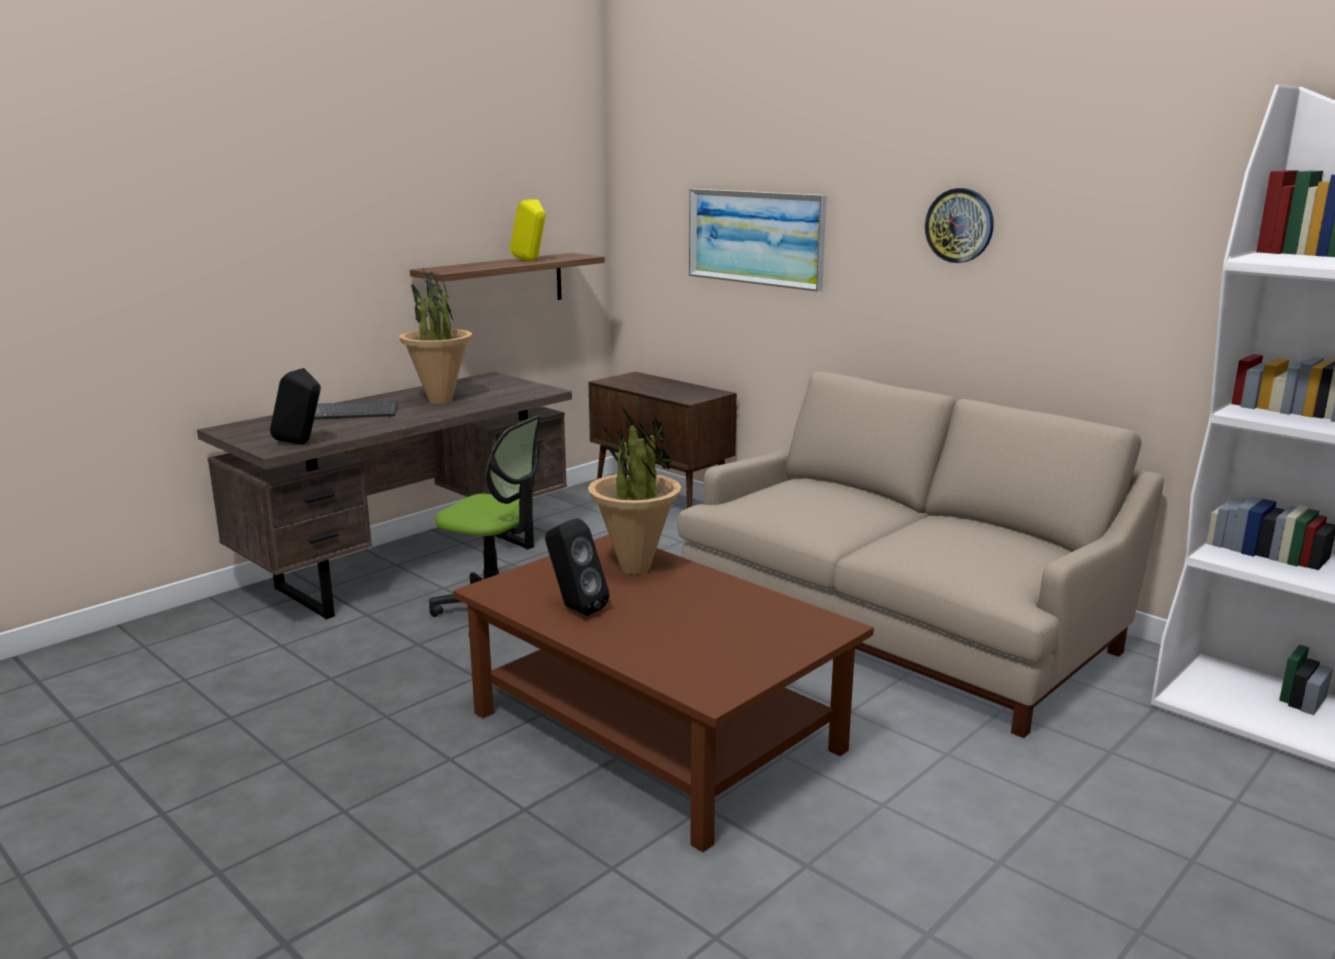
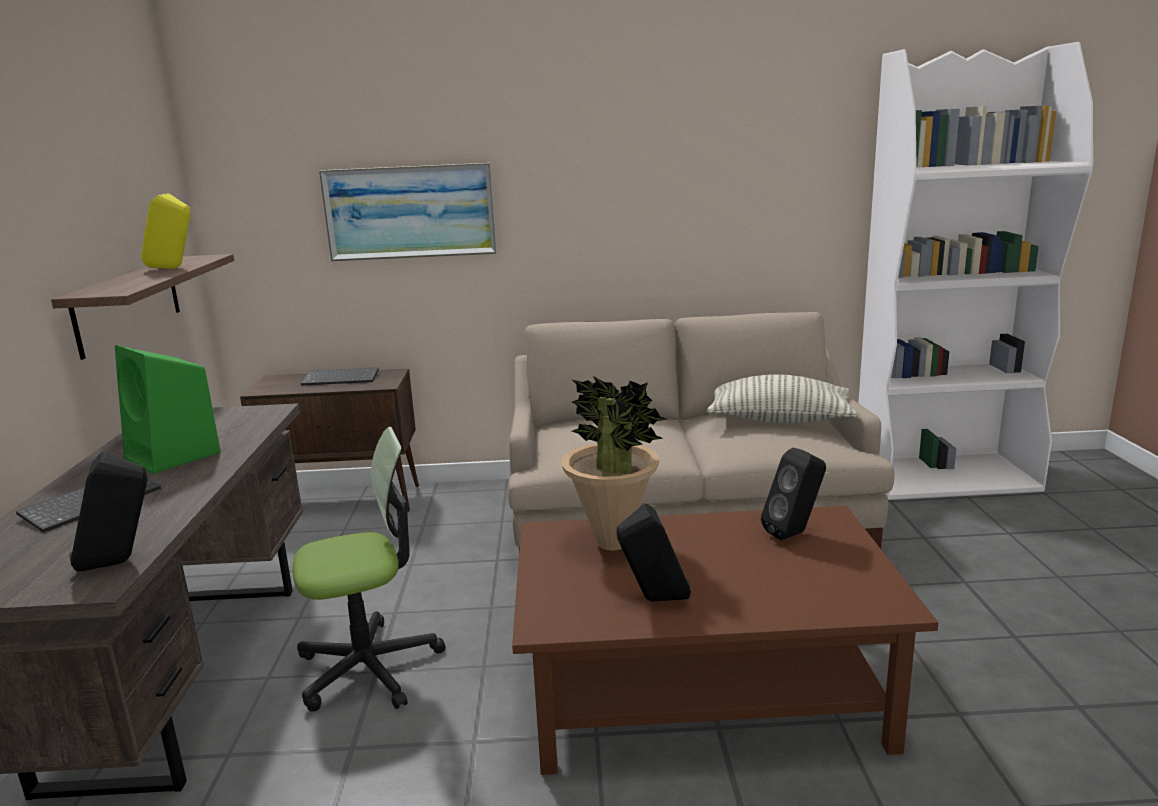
camera: 45 degrees left, 0 degrees up
(440, 401) = (174, 455): potted plant -> green speaker
(674, 387) = (342, 378): none -> keyboard
(772, 622) = (794, 534): none -> black speaker
(959, 225) = (631, 177): wall clock -> none
(998, 543) = (779, 420): none -> pillow

